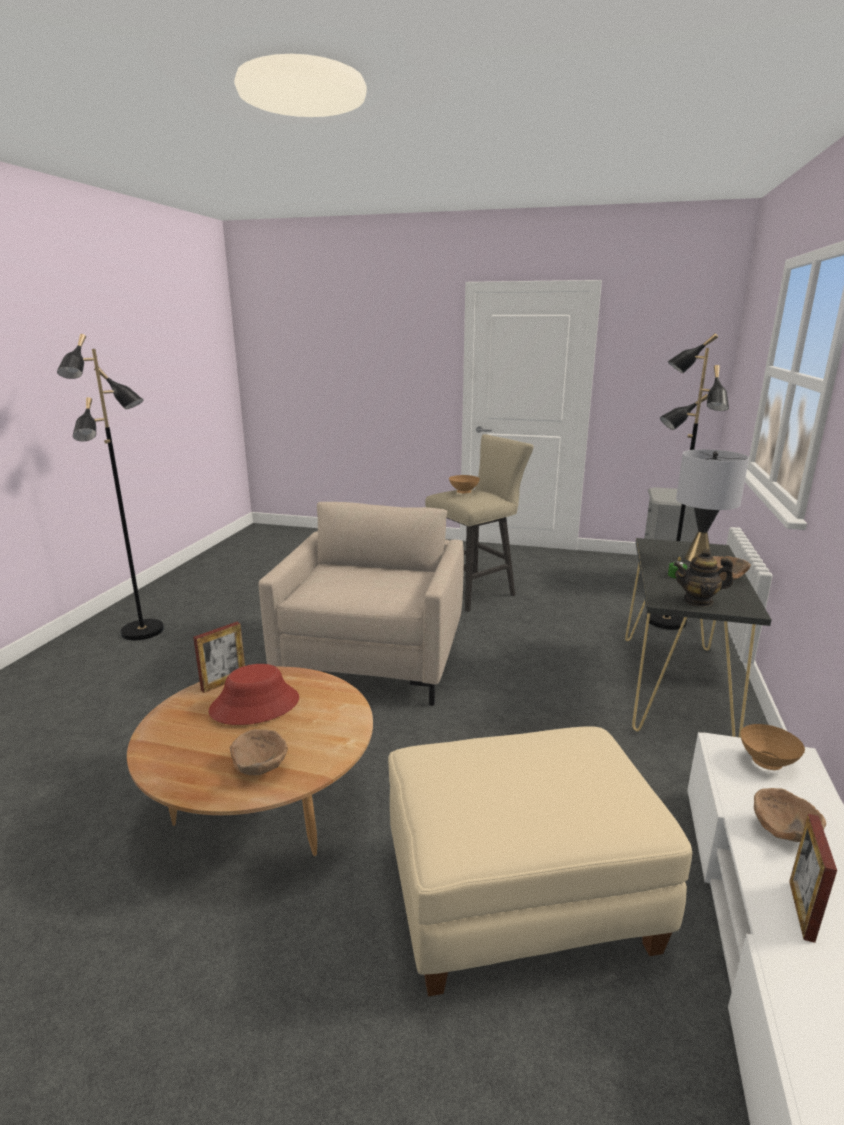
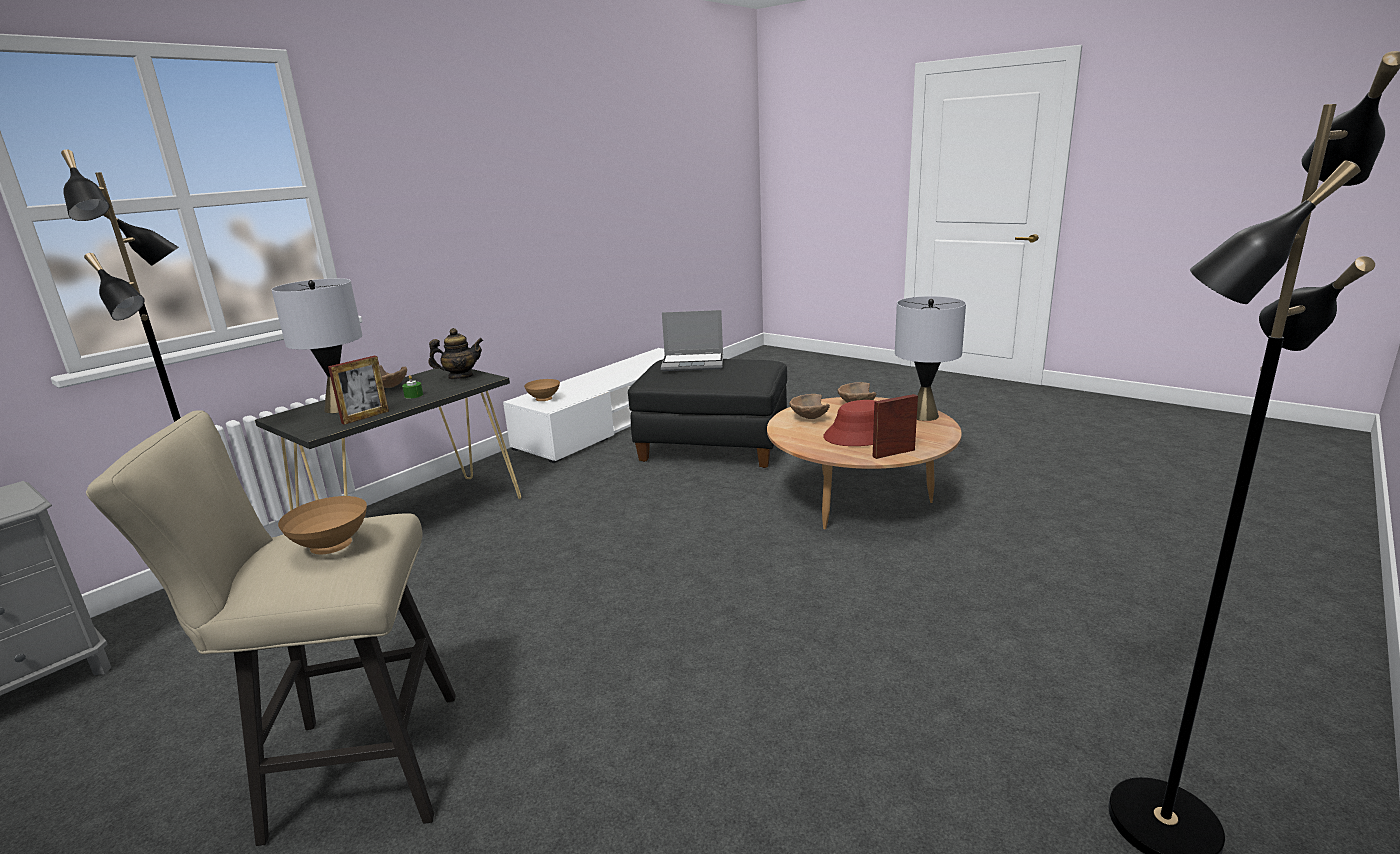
camera: 155 degrees left, 0 degrees up
(166, 759) = (924, 415): none -> grey table lamp
(373, 659) = (693, 625): beige armchair -> none
(519, 900) = (713, 446): beige ottoman -> black ottoman
(566, 788) = (693, 363): none -> laptop
(698, 601) = (460, 377): teapot -> teapot turned 45 degrees counterclockwise
(785, 832) = (590, 384): brown bowl -> brown bowl (808, 418)
(801, 910) = (628, 373): picture frame -> picture frame (365, 417)

